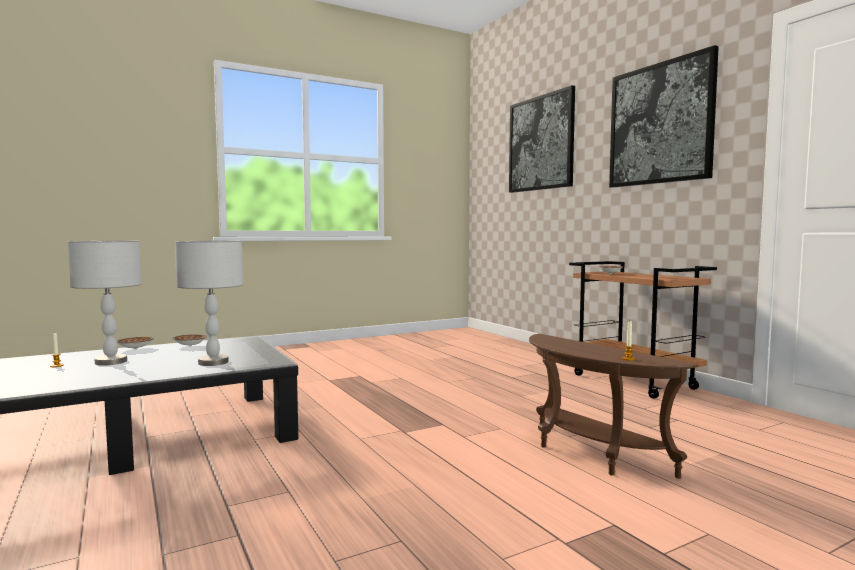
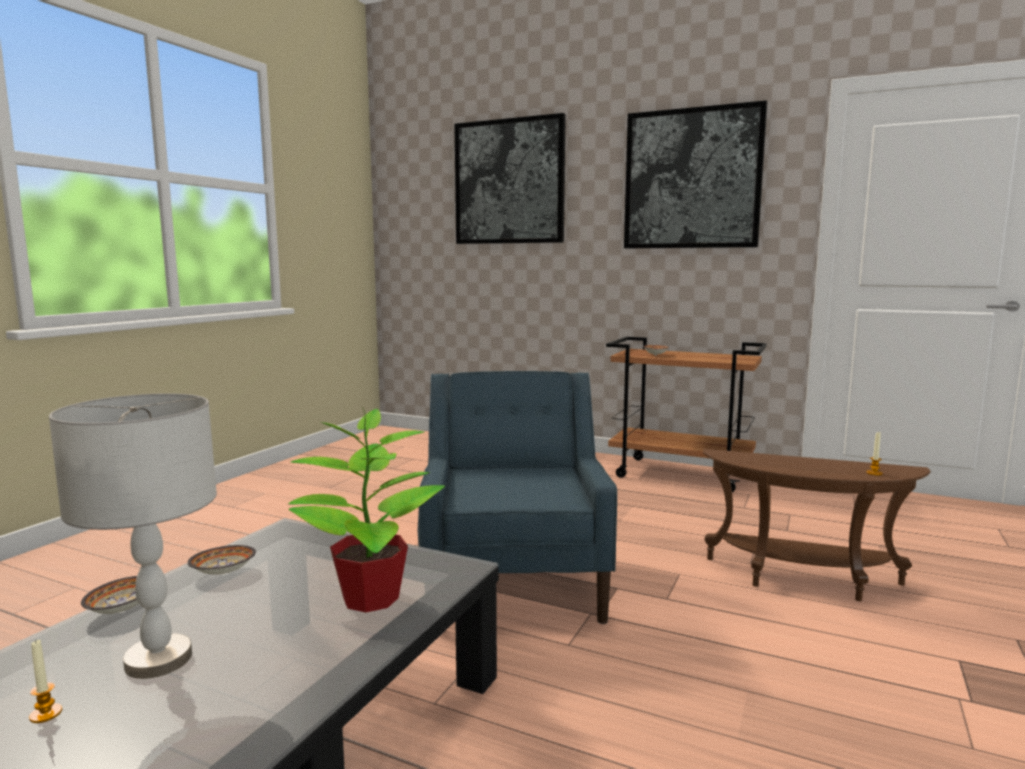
camera: 35 degrees left, 5 degrees up
(214, 362) = (369, 599): grey table lamp -> potted plant
(391, 407) = (514, 580): none -> blue armchair

